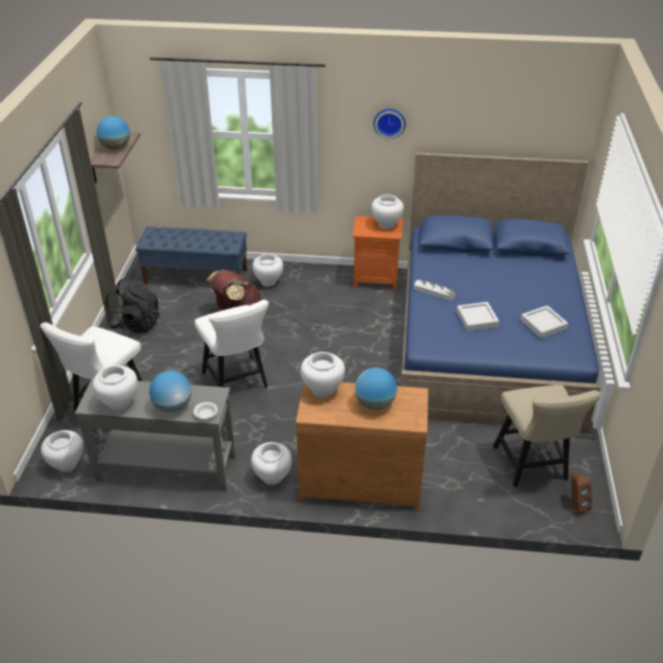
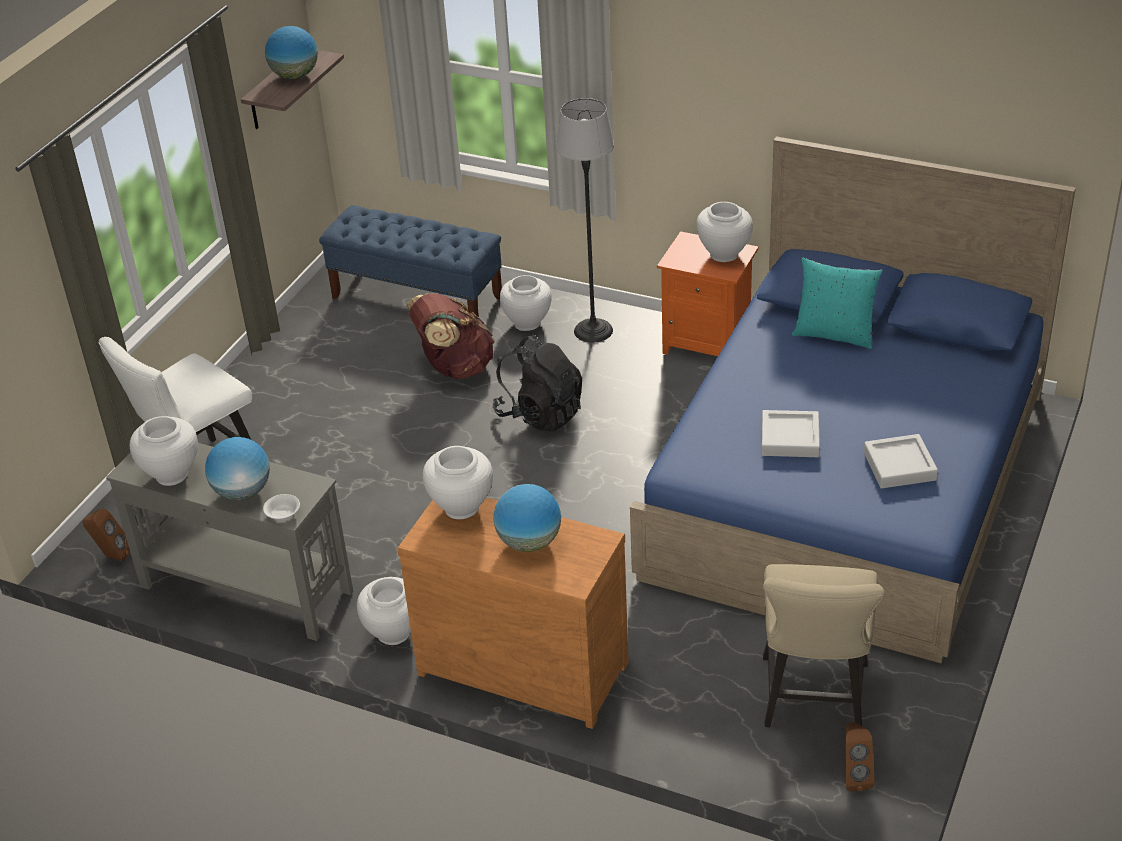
camera: 20 degrees right, 0 degrees up
(67, 464) = (112, 556): white vase -> brown speaker
(135, 324) = (293, 360): black backpack -> black backpack (540, 414)
(237, 382) = (406, 479): white chair -> none
(308, 280) = (593, 331): none -> floor lamp
(389, 122) = (733, 80): wall clock -> none
(434, 292) = (743, 381): grey tray -> none
(469, 259) = (834, 334): none -> turquoise pillow

